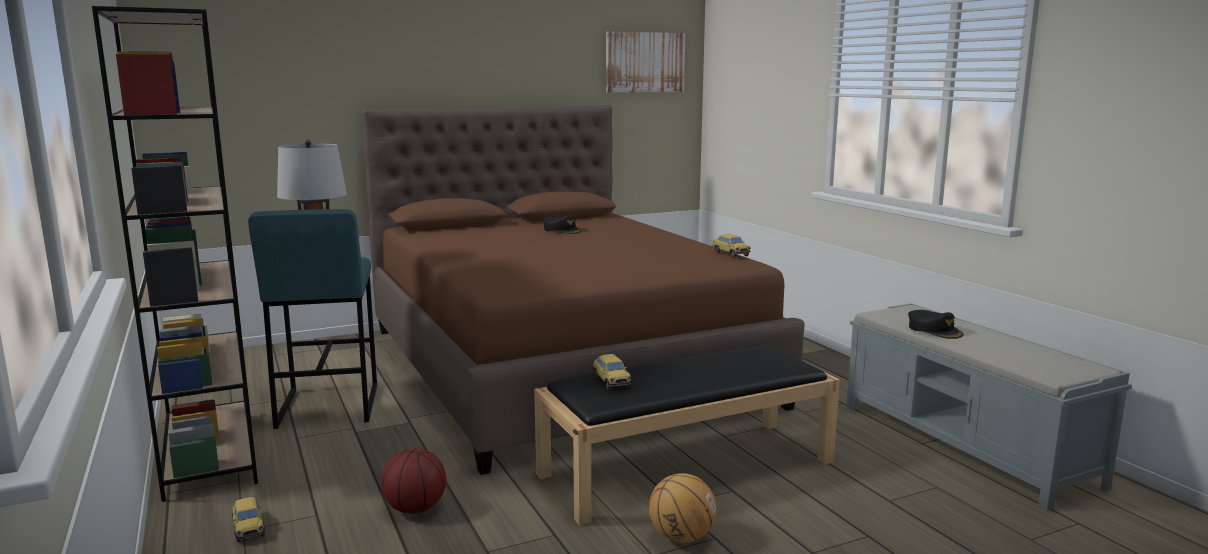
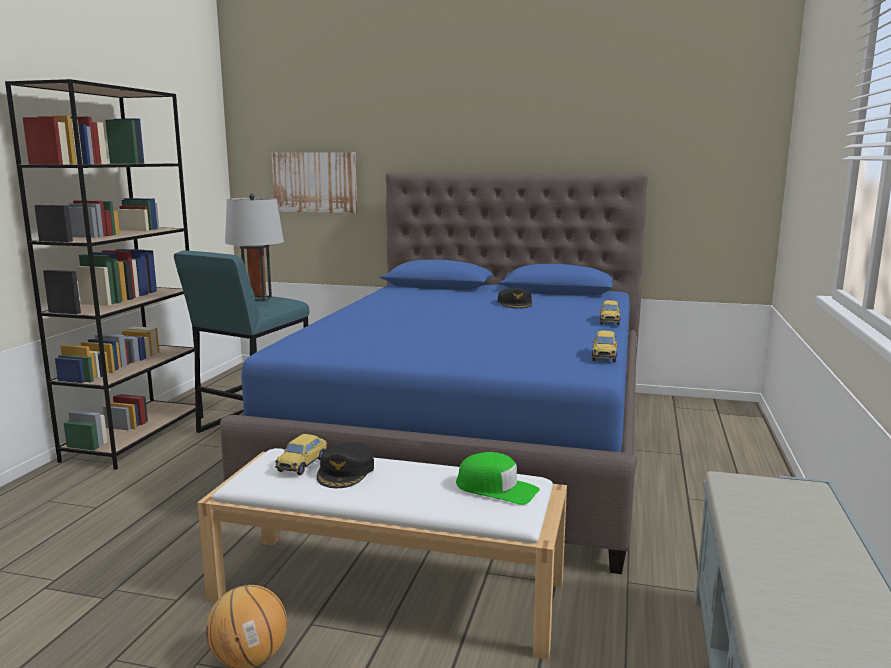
camera: 40 degrees right, 0 degrees up
(248, 528) = (53, 500): toy car -> toy car (609, 321)
(415, 508) = (147, 529): basketball -> none
(560, 365) = (473, 444): brown bed -> blue bed
(644, 62) = (702, 124): picture -> picture (315, 182)
(688, 467) = (391, 590): black bench -> white bench
(762, 357) = (496, 489): none -> green cap
(934, 330) = (764, 528): black cap -> black cap (346, 472)

